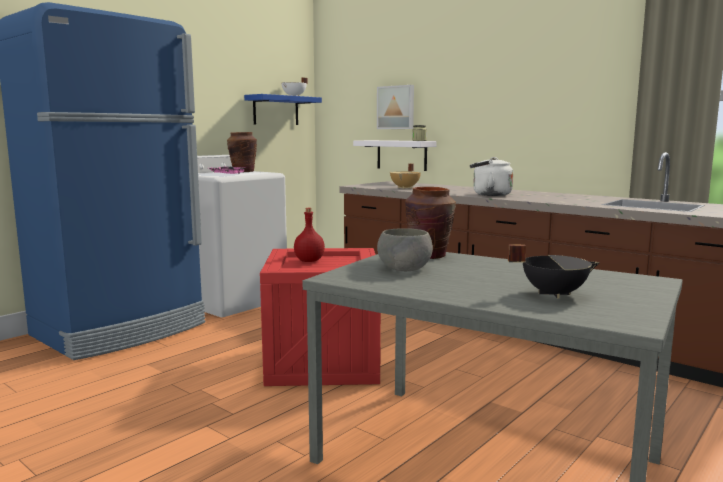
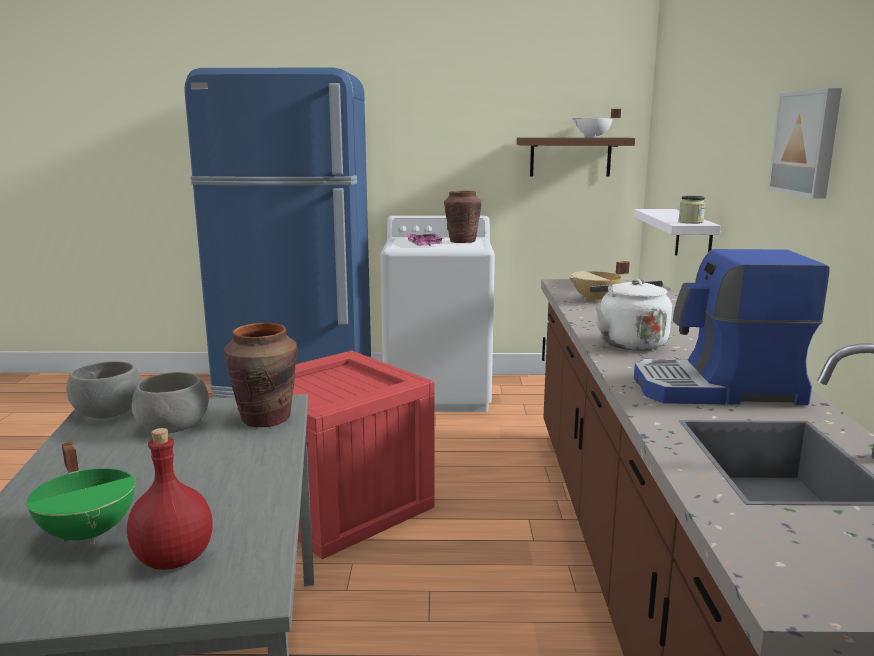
camera: 50 degrees right, 5 degrees up
(276, 110) = (570, 156): blue shelf -> brown shelf
(309, 261) = (340, 377): red bottle -> red bottle (174, 558)
(341, 275) = (109, 412): none -> grey bowl
(396, 107) = (697, 161): picture -> picture (807, 143)
(553, 293) = (90, 533): black cooking pot -> green cooking pot
(572, 198) = (718, 389): none -> coffee machine

